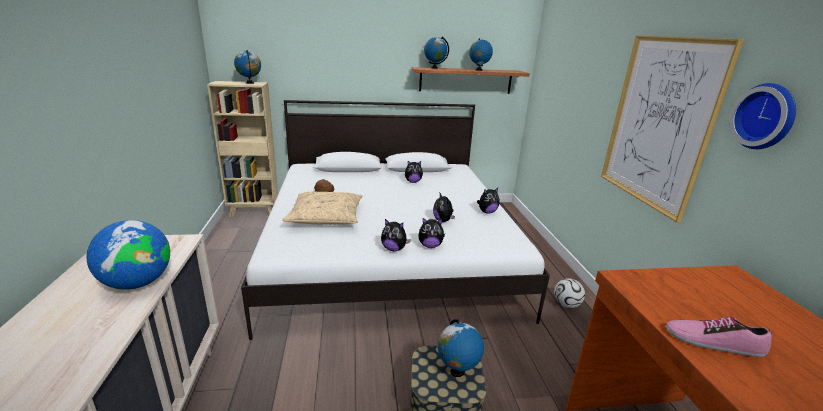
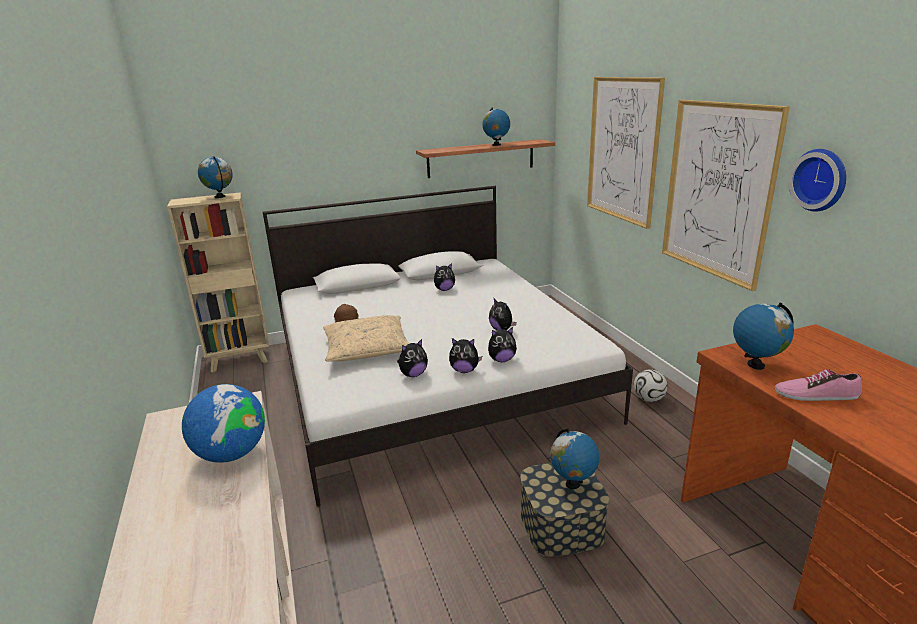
camera: 10 degrees left, 0 degrees up
(434, 68) = (444, 149): globe -> globe (755, 365)
(487, 212) = (545, 311): plush toy -> plush toy (413, 374)
(582, 82) = (622, 149): none -> picture

